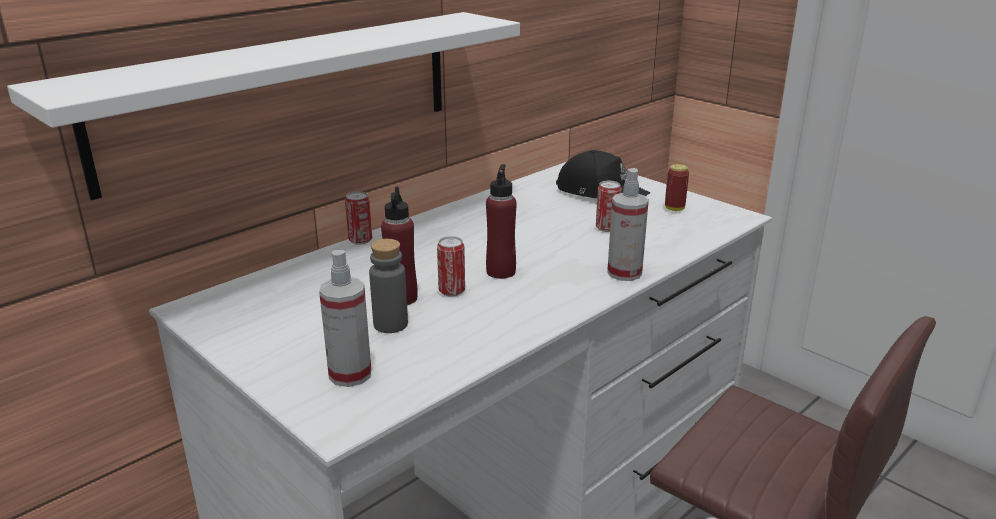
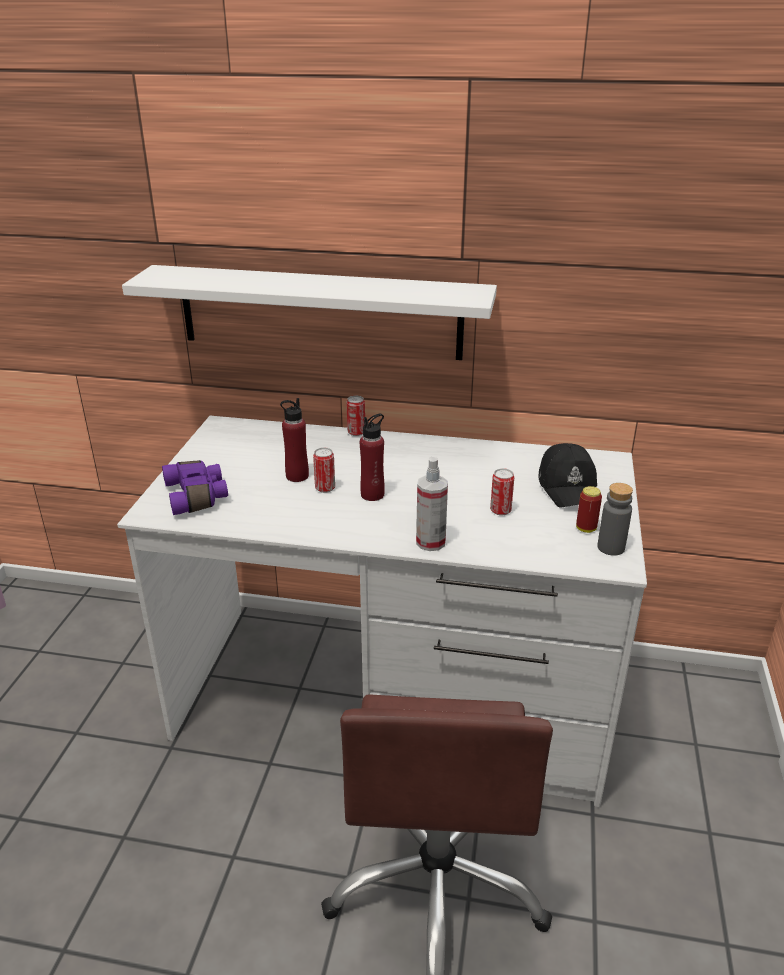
camera: 55 degrees right, 5 degrees up
(350, 374) = (198, 496): spray bottle -> purple binoculars
(390, 324) = (262, 485): grey bottle -> grey bottle (611, 547)

